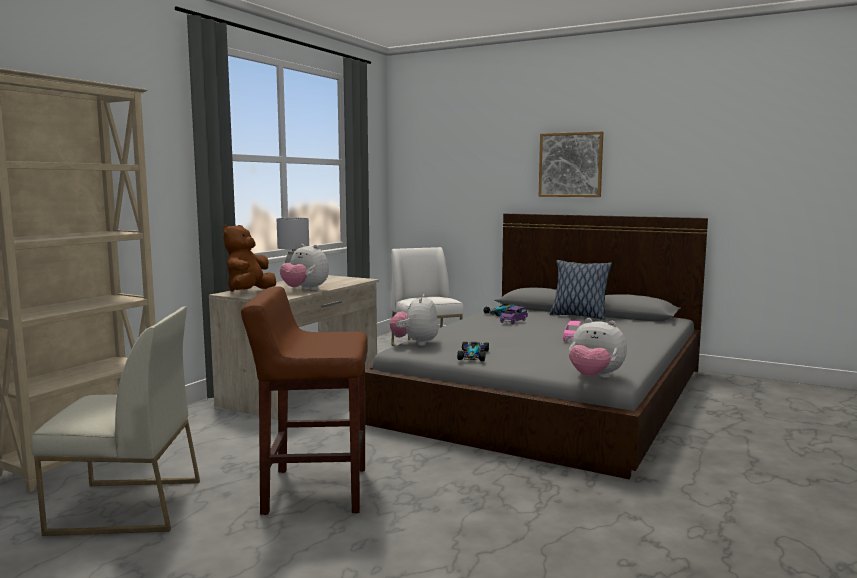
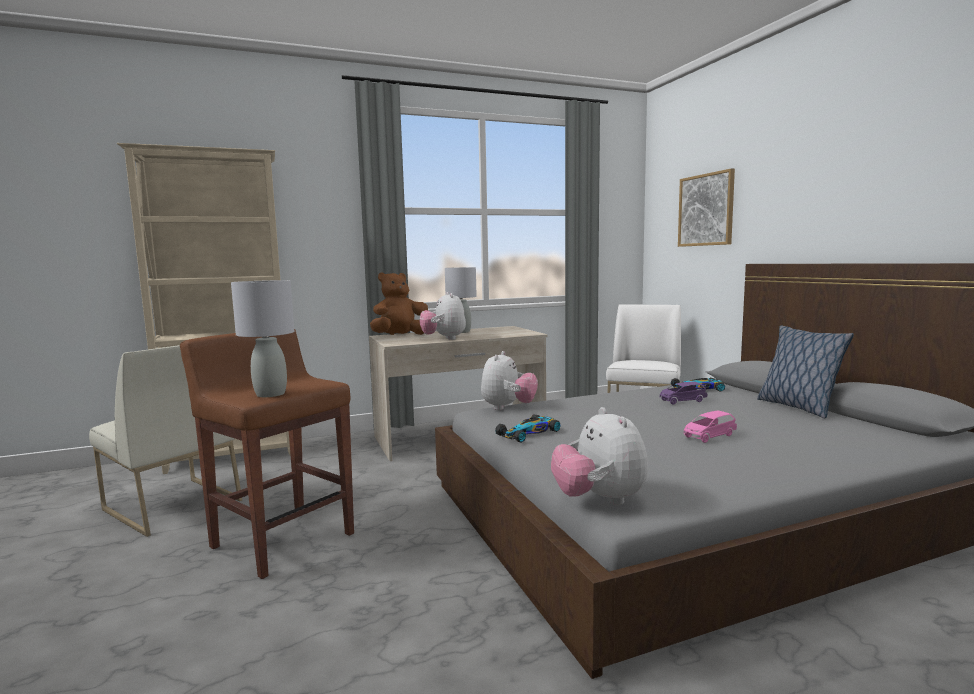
camera: 40 degrees right, 0 degrees up
(343, 345) = (270, 394): none -> grey table lamp
(415, 343) = (508, 408): plush toy -> plush toy turned 150 degrees clockwise
(570, 165) = (835, 192): picture -> picture (706, 210)

